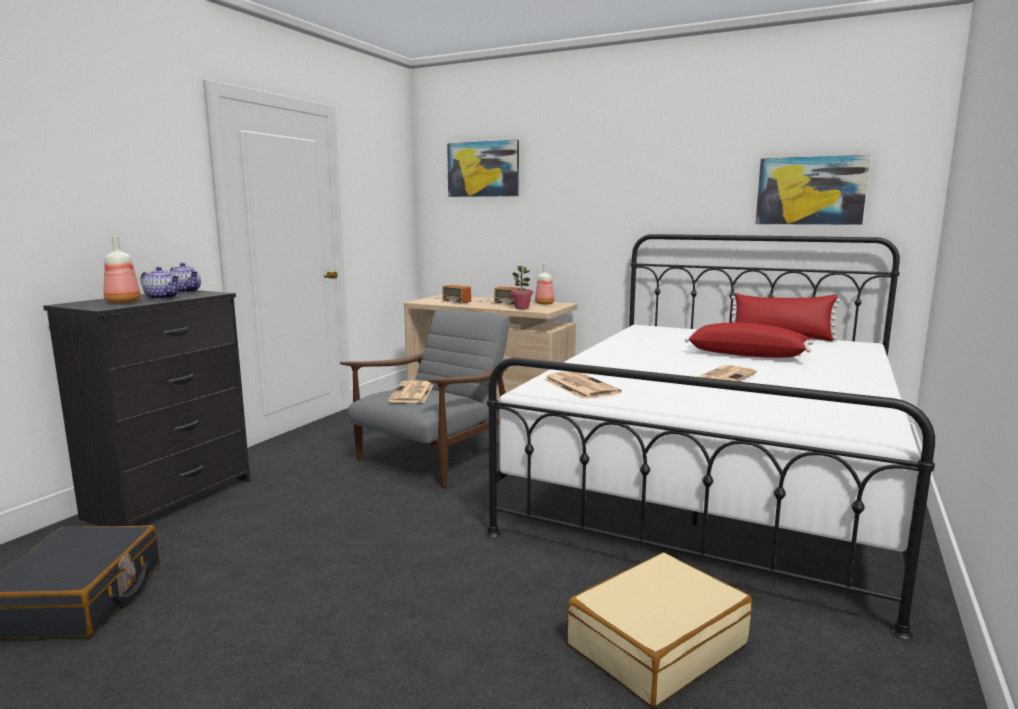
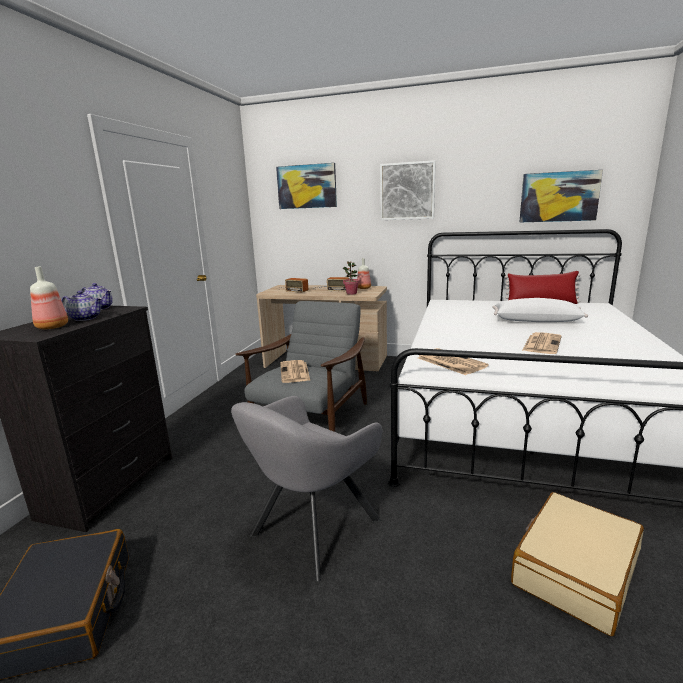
camera: 10 degrees left, 5 degrees up
(367, 566) = (311, 531): none -> grey armchair
(608, 178) = (407, 191): none -> picture
(747, 355) = (536, 320): red pillow -> white pillow

